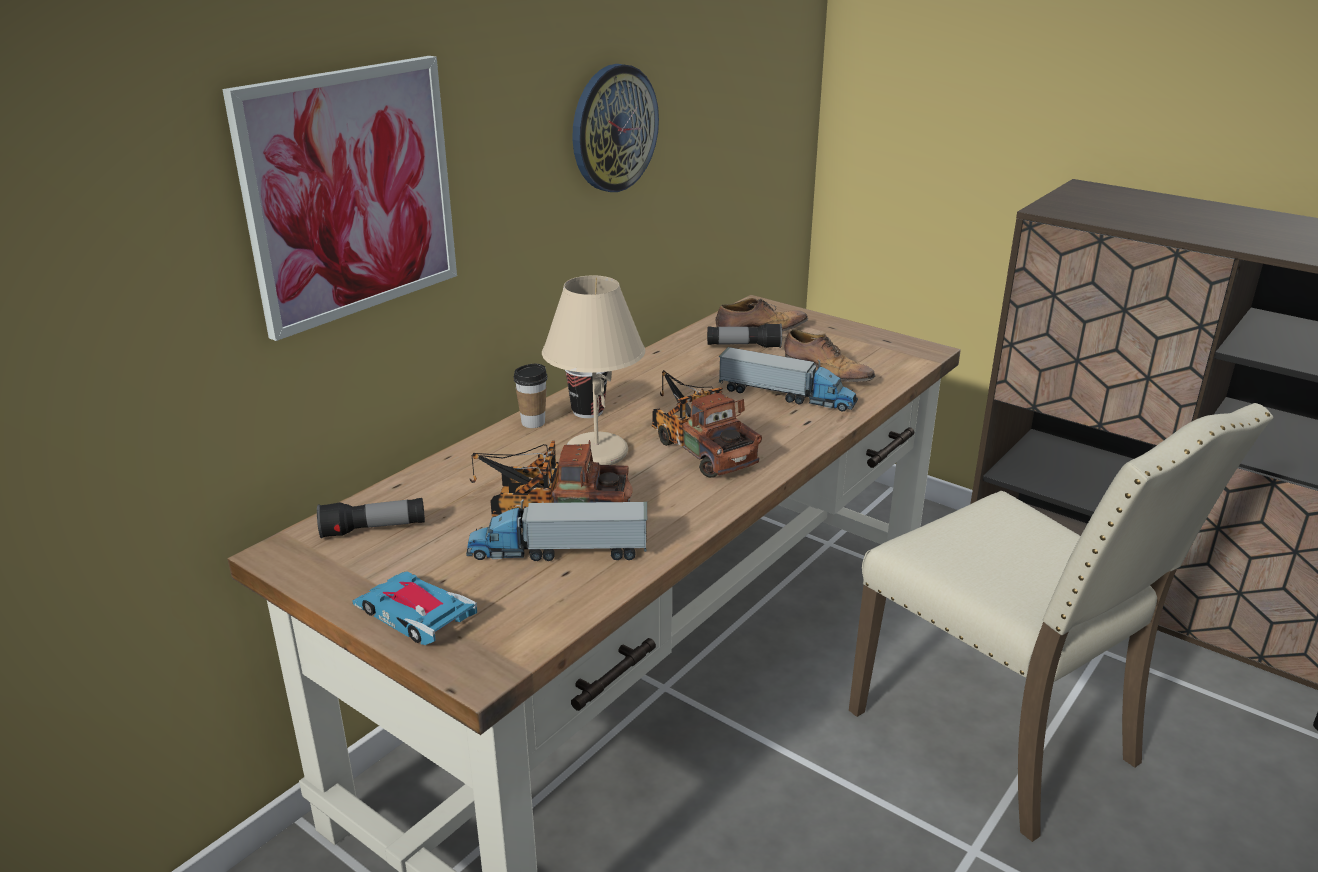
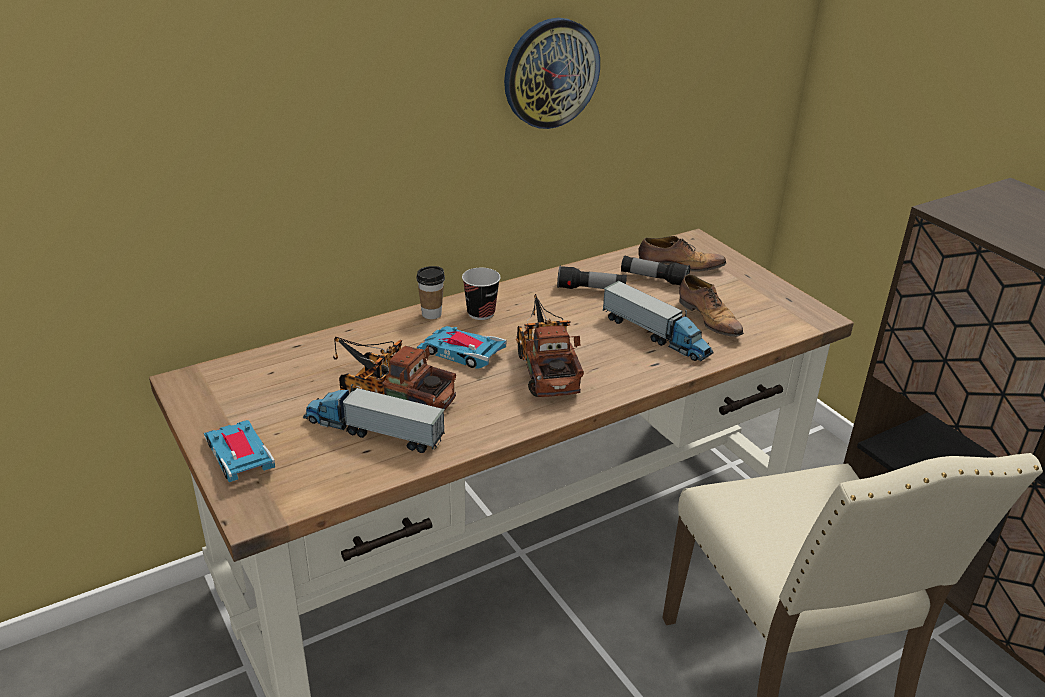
camera: 20 degrees right, 5 degrees up
(350, 193) = (275, 114): picture -> none
(374, 529) = (257, 379): flashlight -> flashlight (591, 289)
(596, 453) = (461, 352): beige table lamp -> toy car

